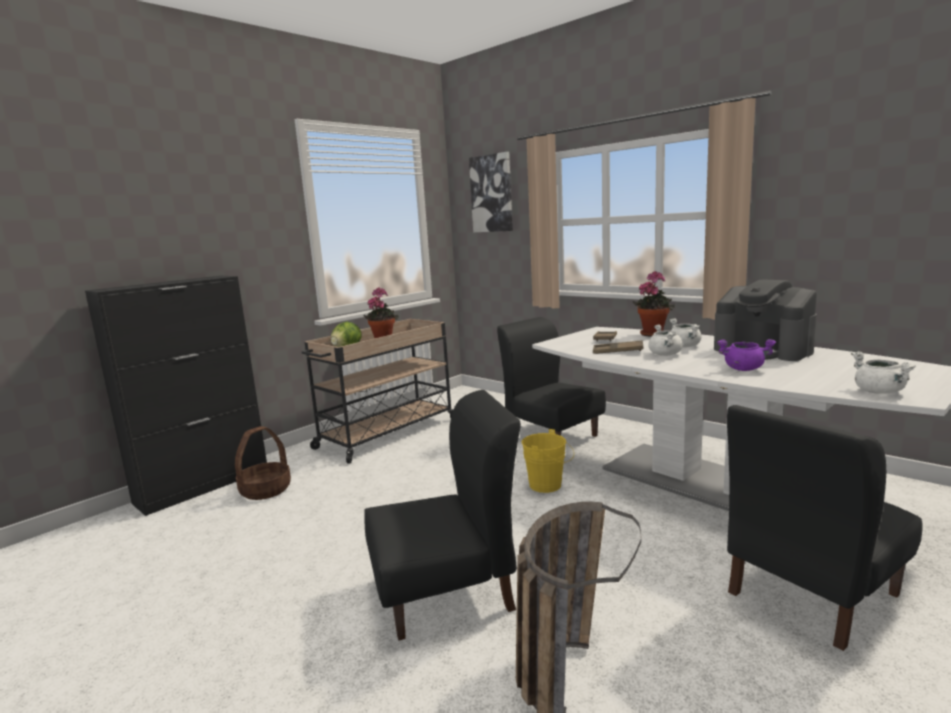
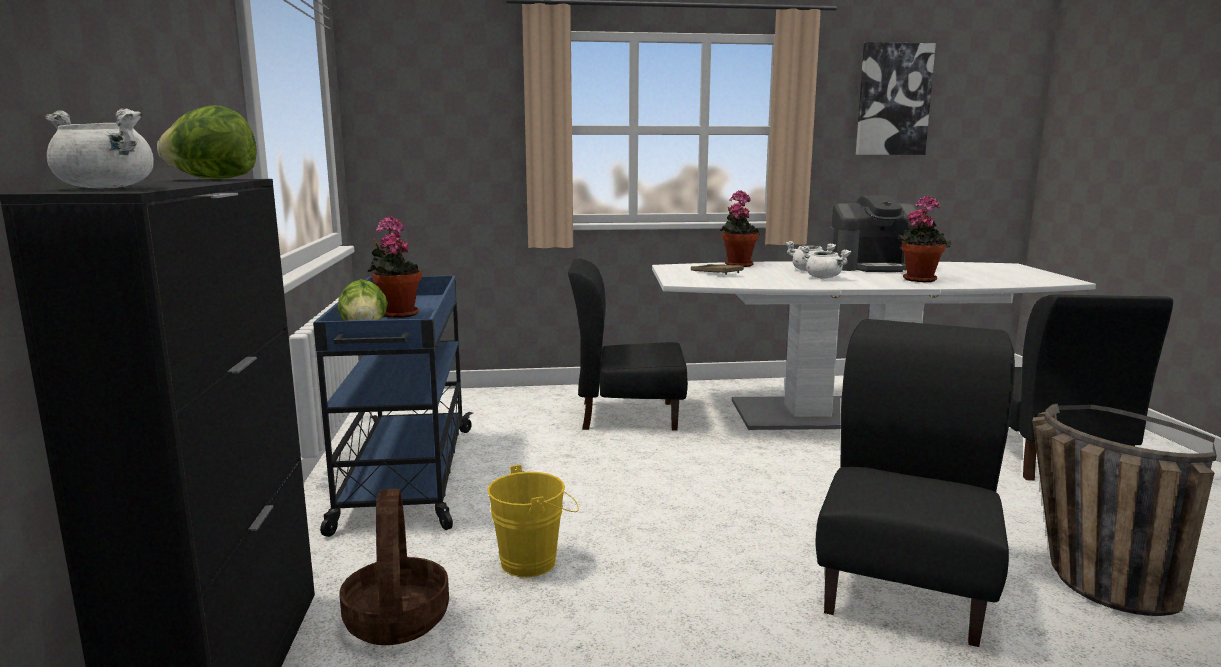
camera: 50 degrees left, 0 degrees up
(216, 276) = (214, 179): none -> lettuce
(387, 434) = (407, 477): beige cart -> blue cart
(492, 193) = (437, 78): picture -> picture (893, 100)
(548, 486) = (743, 460): yellow bucket -> yellow bucket (534, 561)
(618, 351) = (776, 280): brown tray -> none
(744, 369) = (919, 279): purple cooking pot -> potted plant
(879, 392) = (1038, 280): white cooking pot -> white cooking pot (107, 188)

